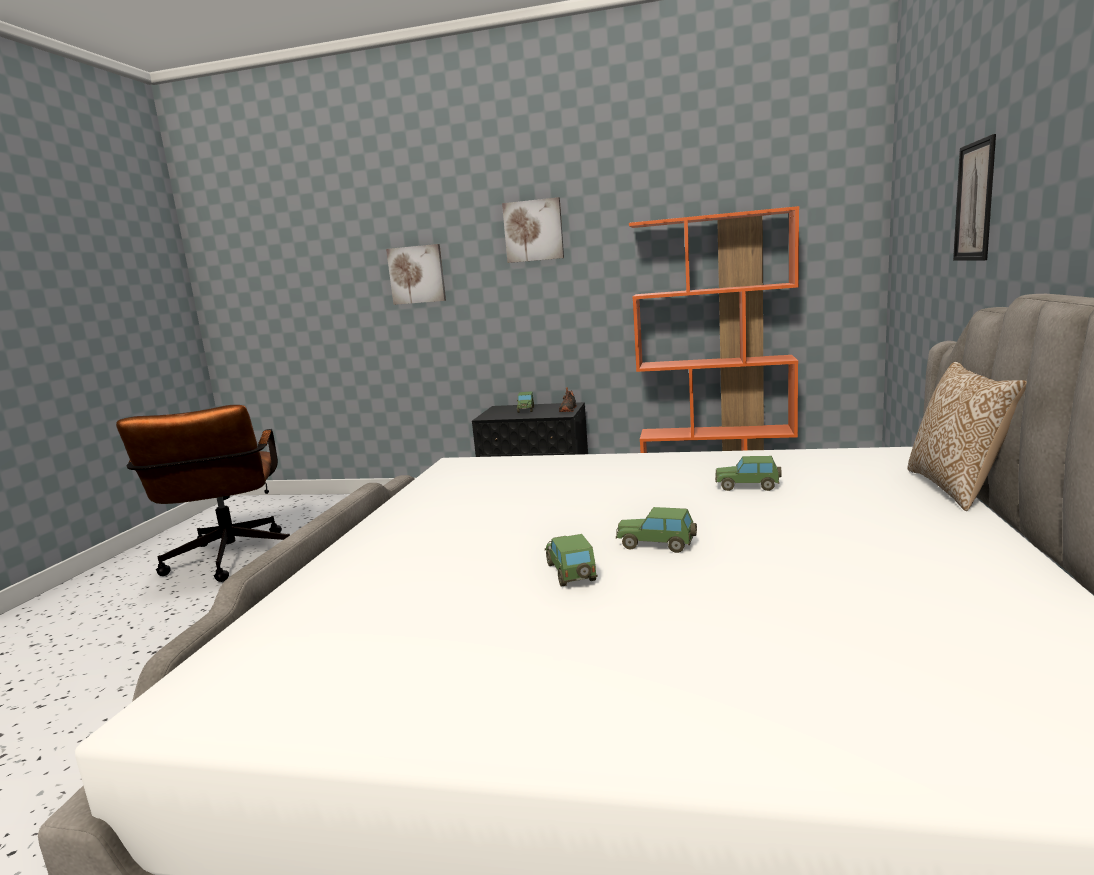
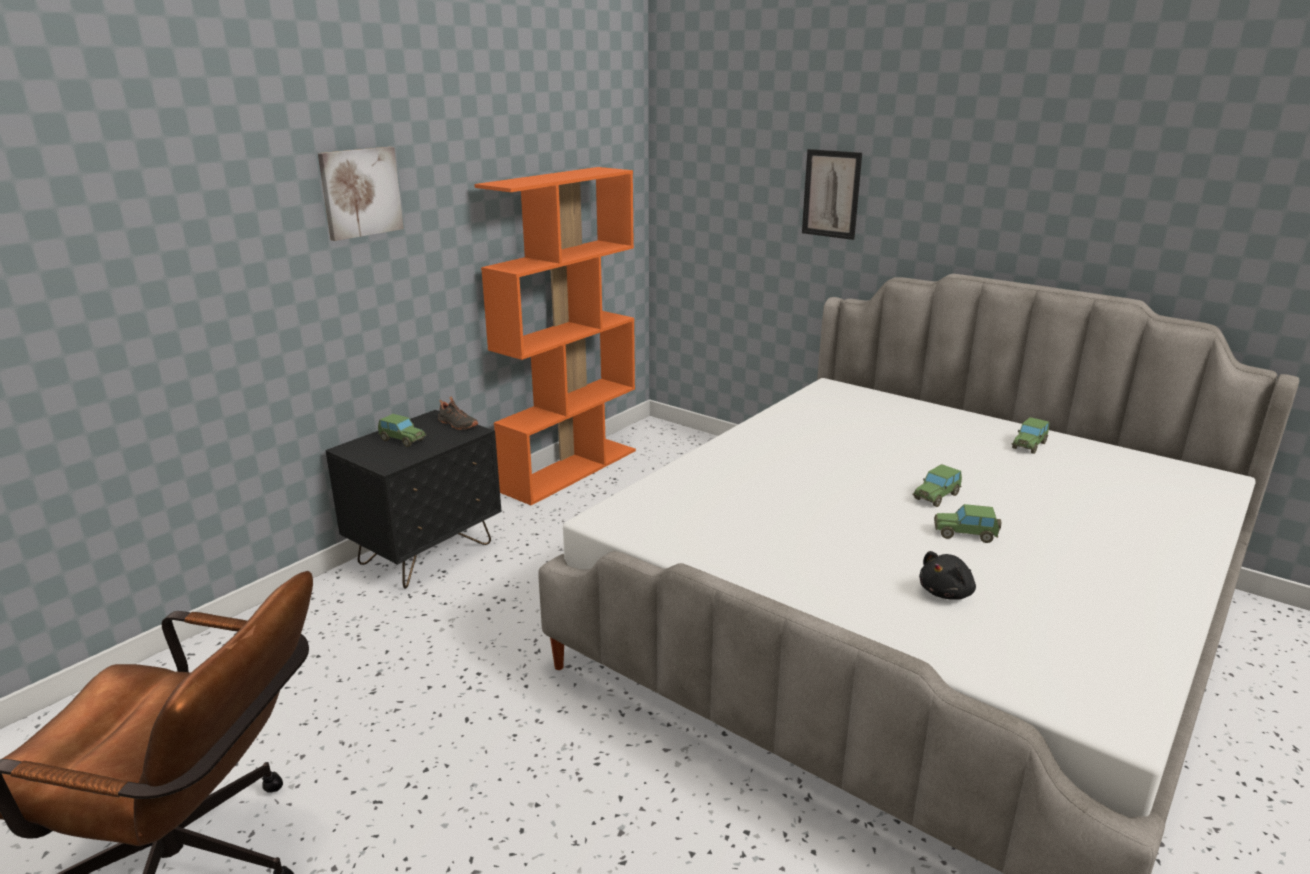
camera: 65 degrees left, 10 degrees up
(417, 274) = (185, 271): picture -> none
(418, 584) = (947, 593): none -> black plush toy
(748, 486) = (848, 439): toy car -> toy car (1029, 445)
(957, 488) = (916, 400): pillow -> none

